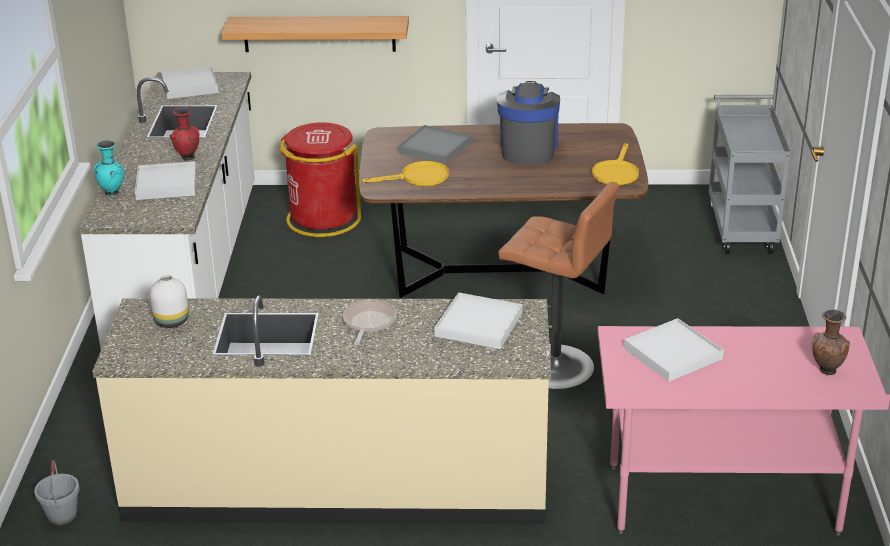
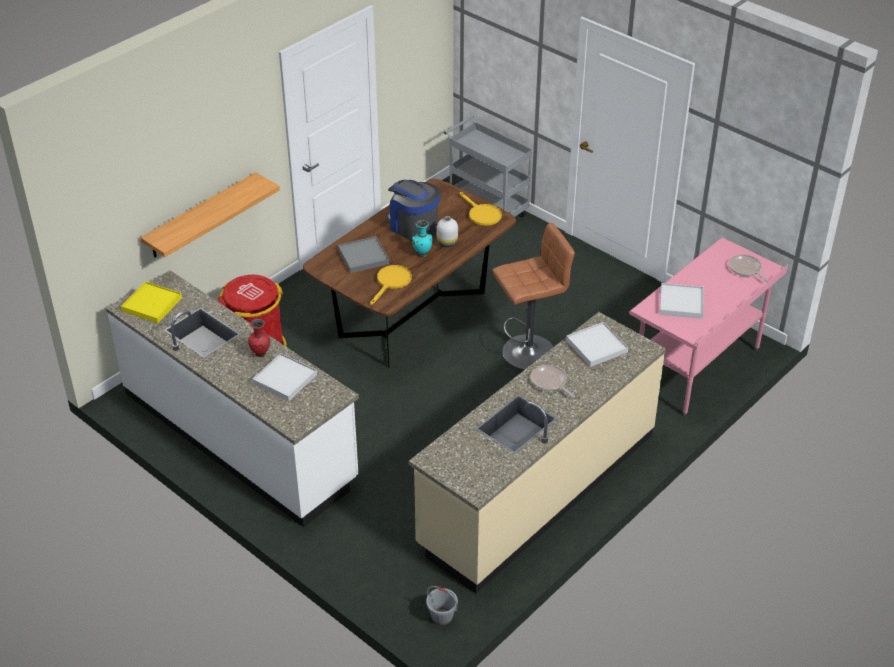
camera: 50 degrees left, 10 degrees up
(113, 193) = (266, 406): turquoise vase -> turquoise vase (422, 254)
(171, 322) = (460, 453): white vase -> white vase (447, 243)
(189, 86) = (152, 304): white tray -> yellow tray
(826, 371) = (746, 269): brown vase -> frying pan

